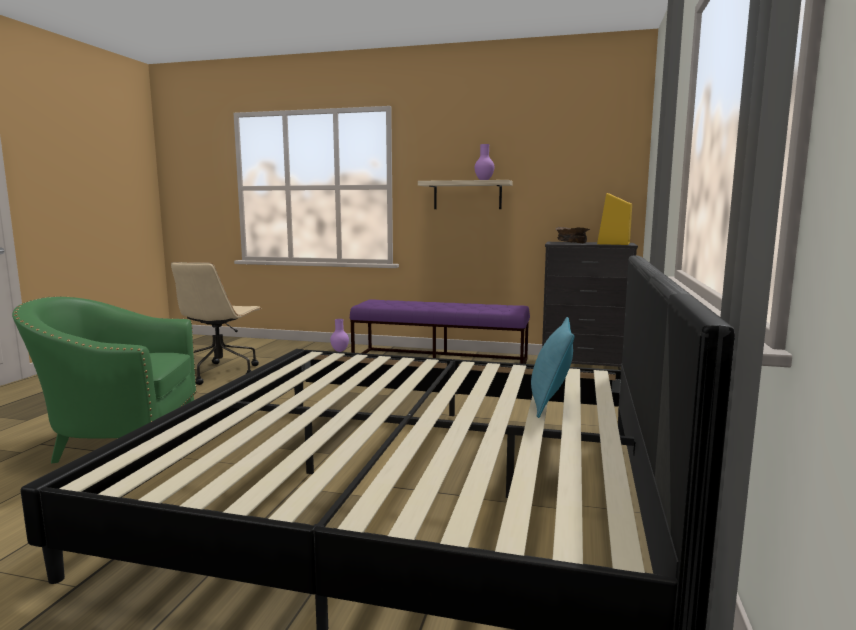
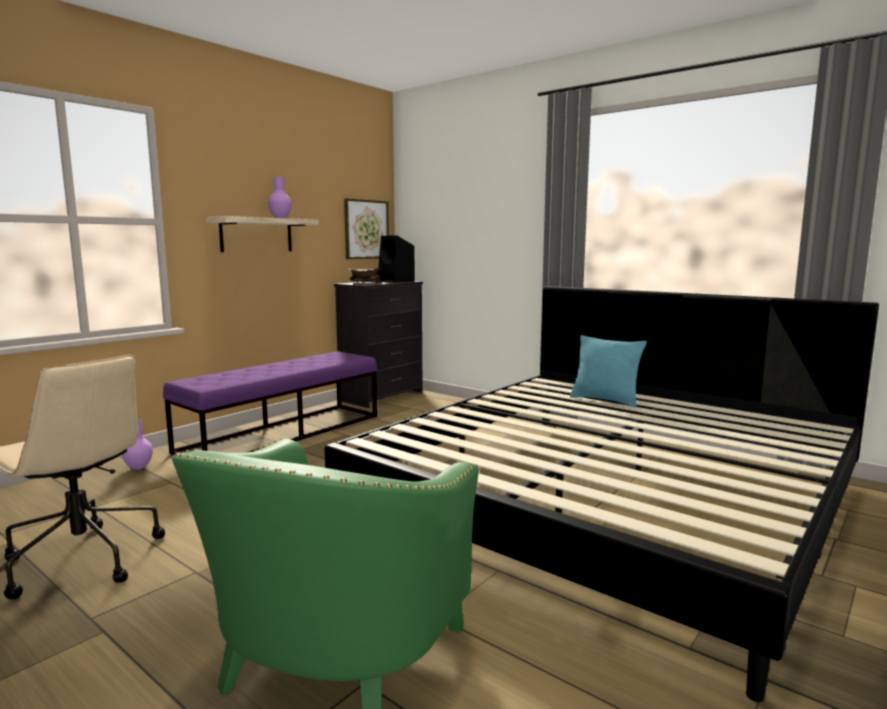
camera: 65 degrees left, 0 degrees up
(599, 187) = (366, 229): none -> picture
(614, 243) = (396, 281): yellow speaker -> black speaker

